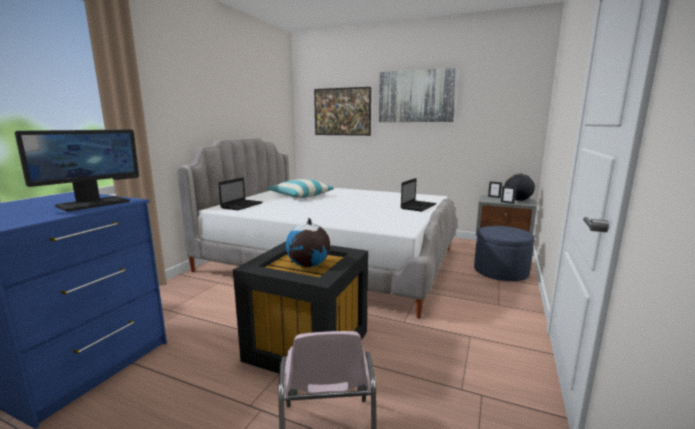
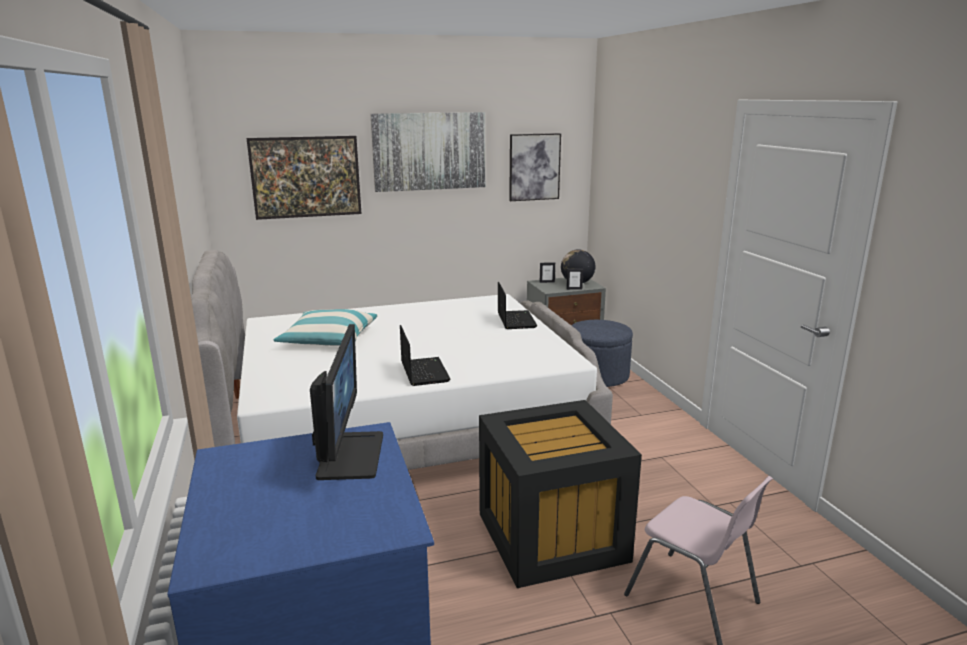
camera: 40 degrees left, 5 degrees up
(242, 205) = (287, 383): laptop -> laptop (423, 372)
(308, 265) = (563, 439): globe -> none
(495, 108) = (534, 167): none -> picture

